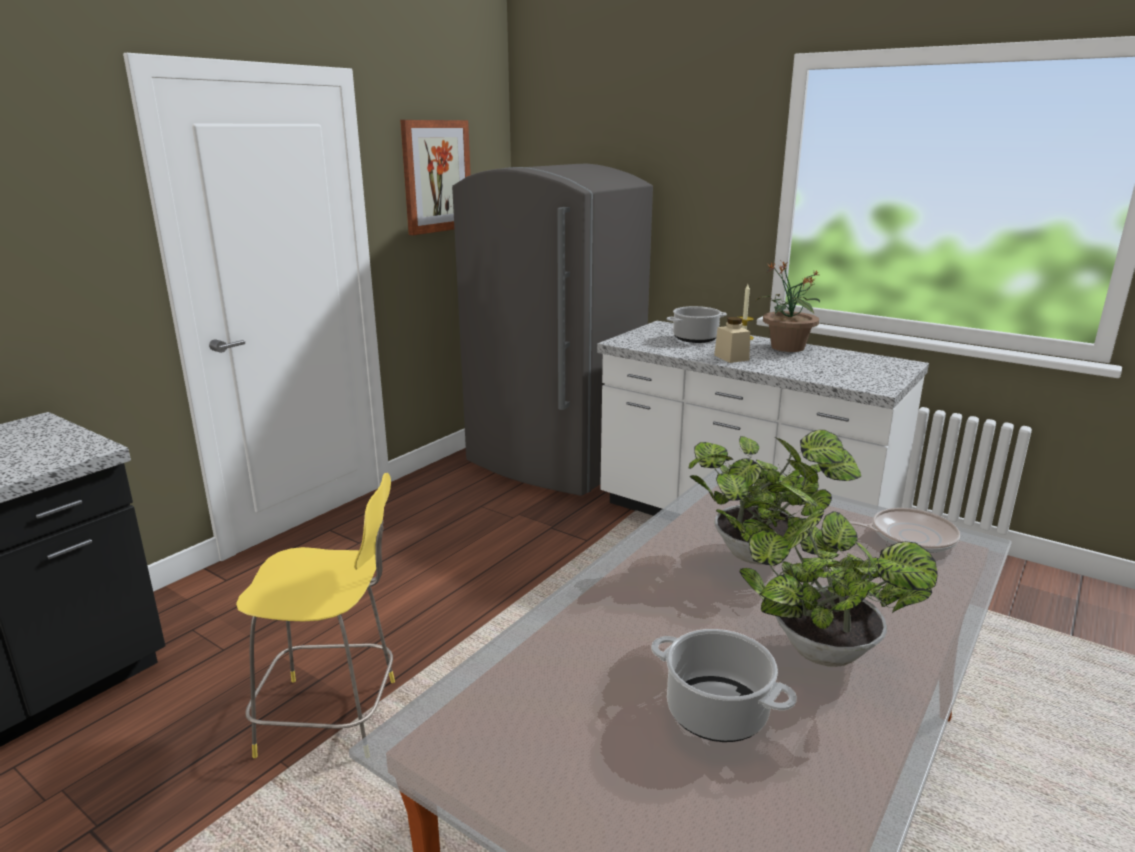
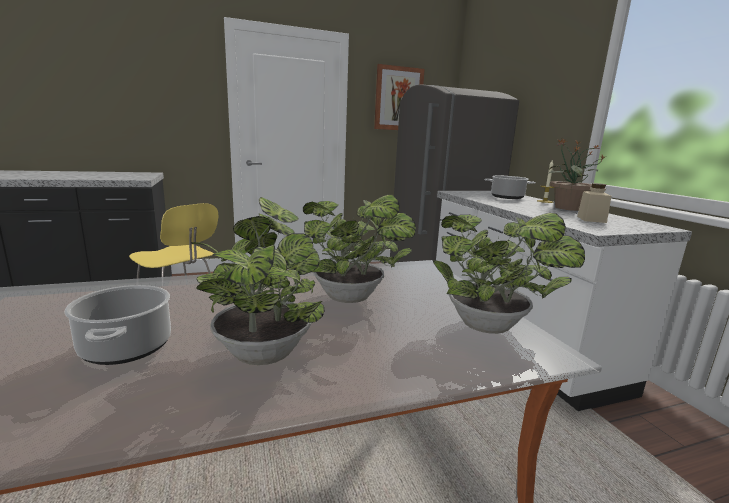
camera: 35 degrees right, 5 degrees down
(731, 358) = (509, 204): beige jar -> beige jar (591, 219)
(907, 536) = (490, 328): frying pan -> potted plant

